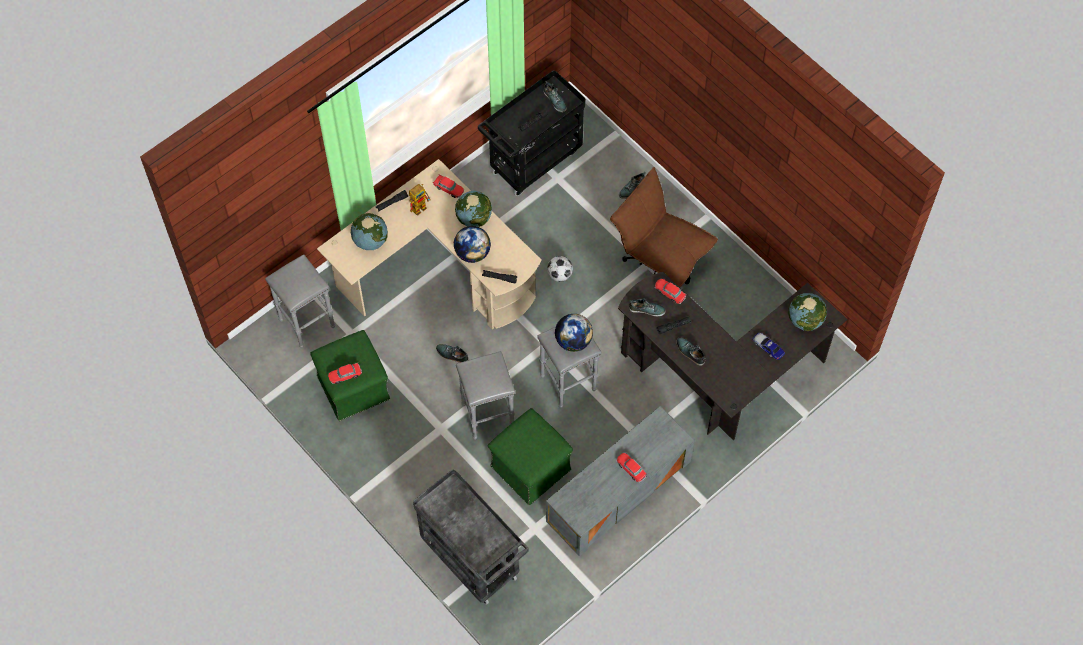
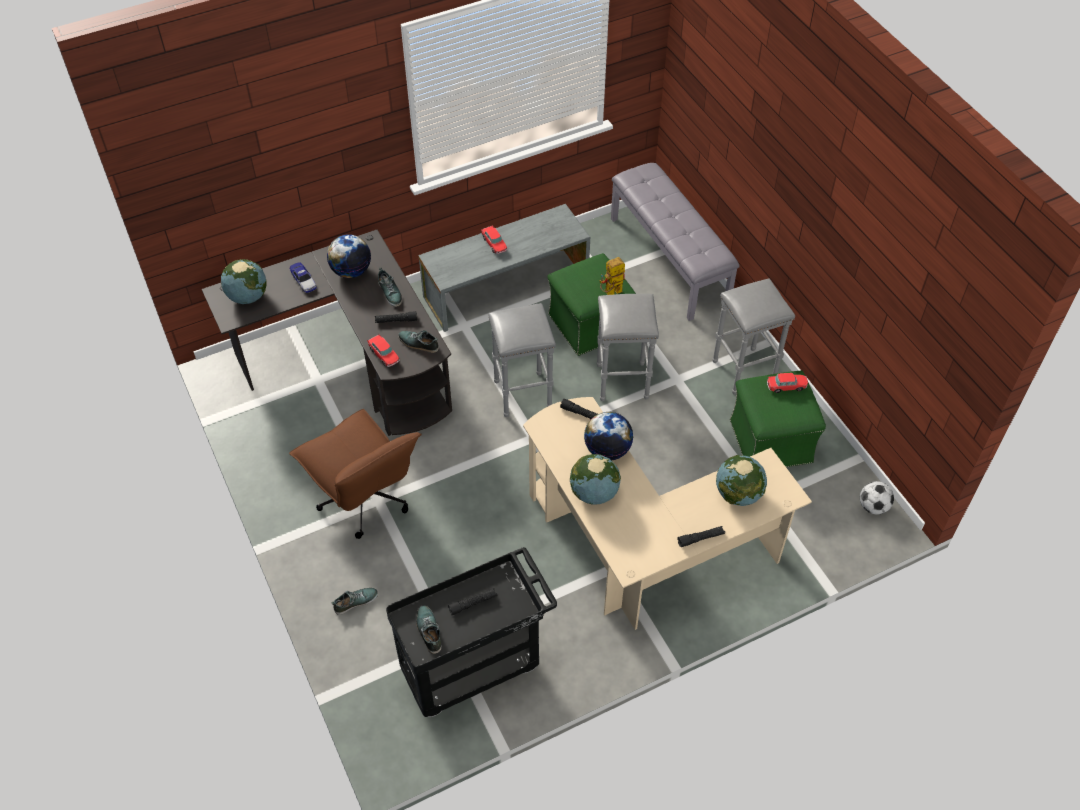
camera: 165 degrees left, 10 degrees down
(307, 321) = (820, 527): grey stool -> grey stool (743, 371)
(420, 206) = (662, 525): toy robot -> toy robot (610, 293)
(449, 189) = (618, 540): toy car -> none
(452, 355) = (647, 450): shoe -> none
(473, 562) = (669, 260): black cart -> grey bench
(559, 275) = (491, 512): football -> football (873, 506)
(573, 341) = (517, 321): globe -> globe (351, 271)

